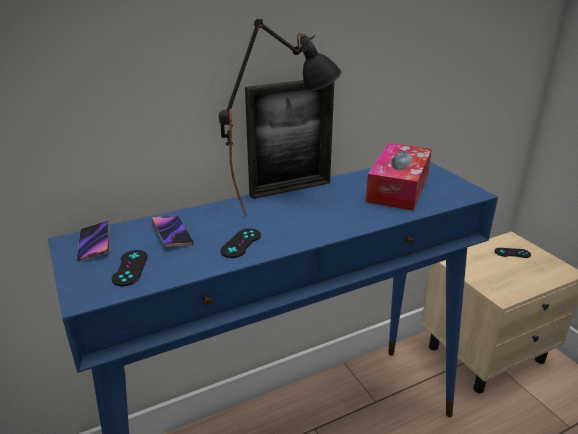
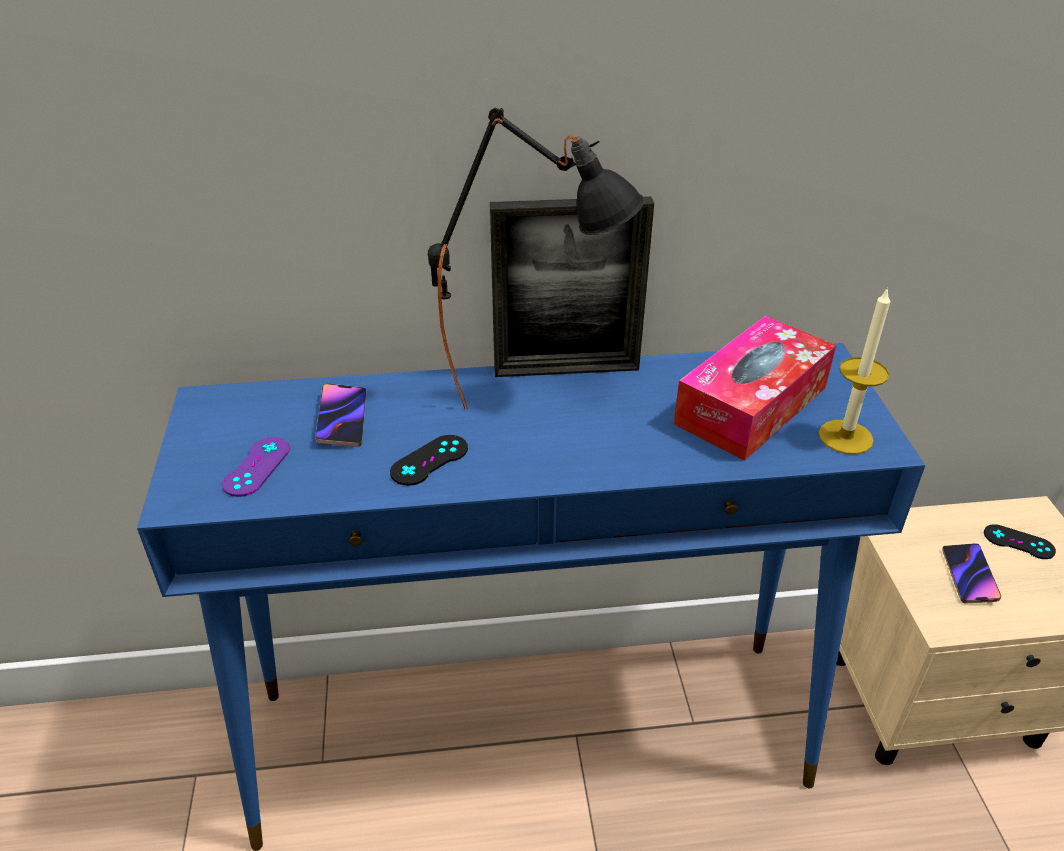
camera: 20 degrees right, 10 degrees up
(95, 243) = (232, 411): phone -> phone (969, 576)
(130, 268) = (256, 467): black game controller -> purple game controller
(453, 192) = (845, 437): none -> candle

